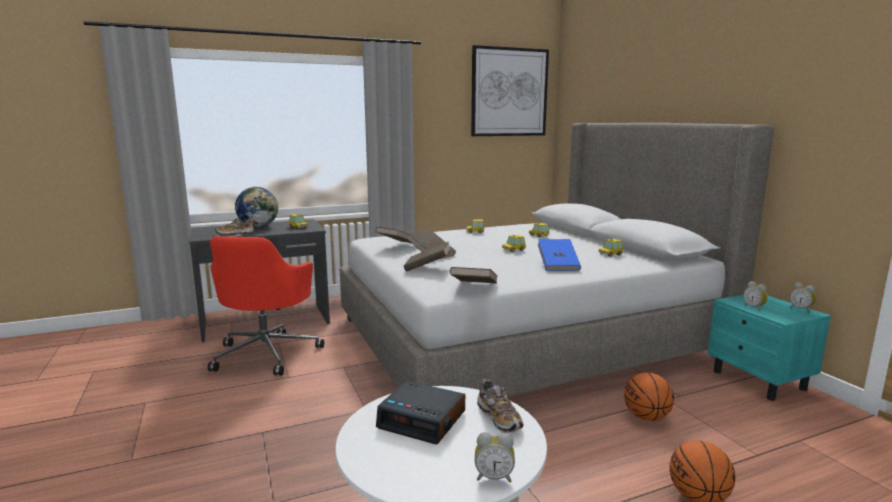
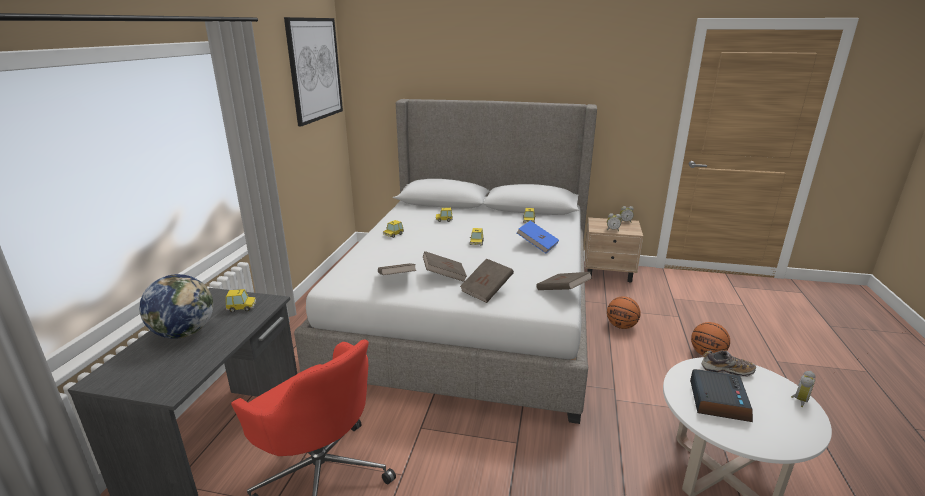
camera: 55 degrees left, 10 degrees up
(235, 234) = (201, 359): shoe -> none
(423, 419) = (718, 400): alarm clock -> alarm clock turned 45 degrees counterclockwise
(759, 381) = (609, 273): turquoise nightstand -> beige nightstand

